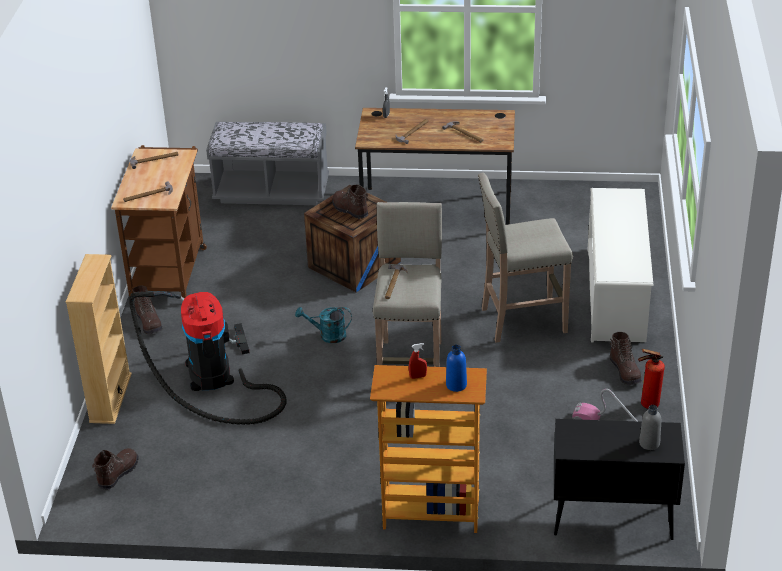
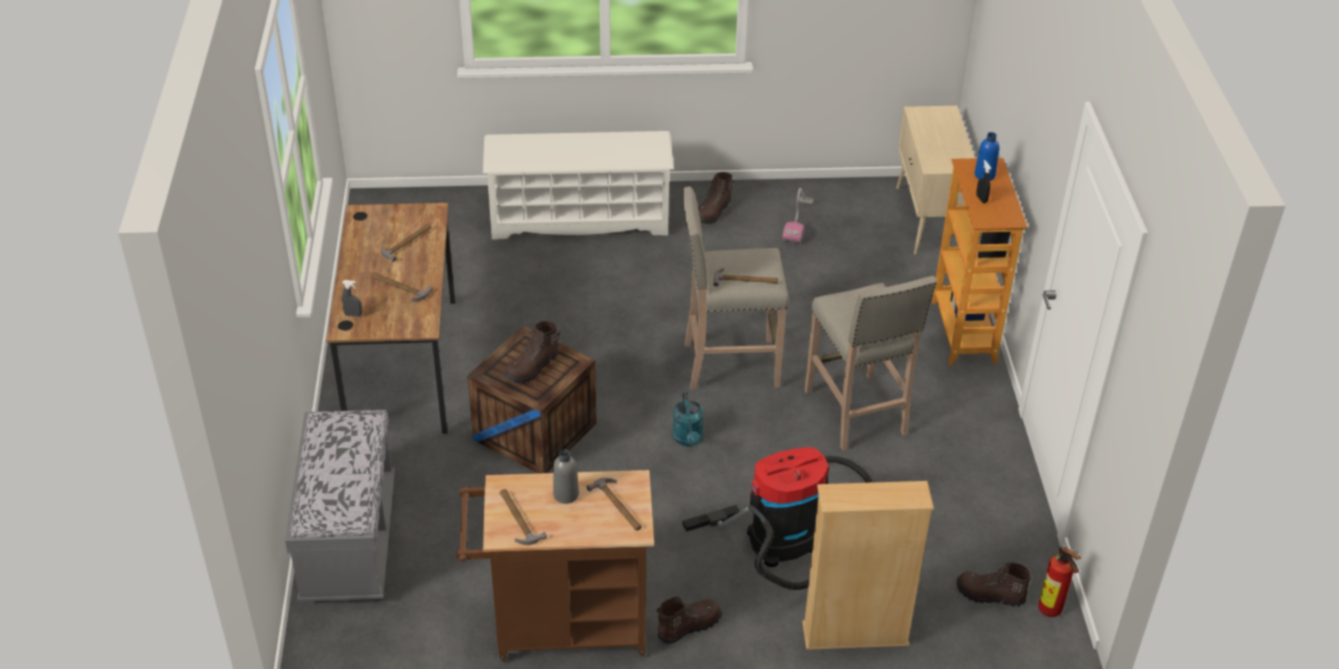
camera: 100 degrees left, 5 degrees up
(418, 376) = (981, 199): red spray bottle -> black spray bottle
(521, 320) = (636, 284): beige stool -> beige stool (856, 414)
(611, 519) = (928, 221): black cabinet -> beige cabinet
(625, 371) = (713, 212): brown boot -> brown boot turned 150 degrees clockwise
(647, 404) = (762, 199): fire extinguisher -> fire extinguisher (1051, 612)
(649, 443) = (938, 122): grey bottle -> grey bottle (566, 494)

